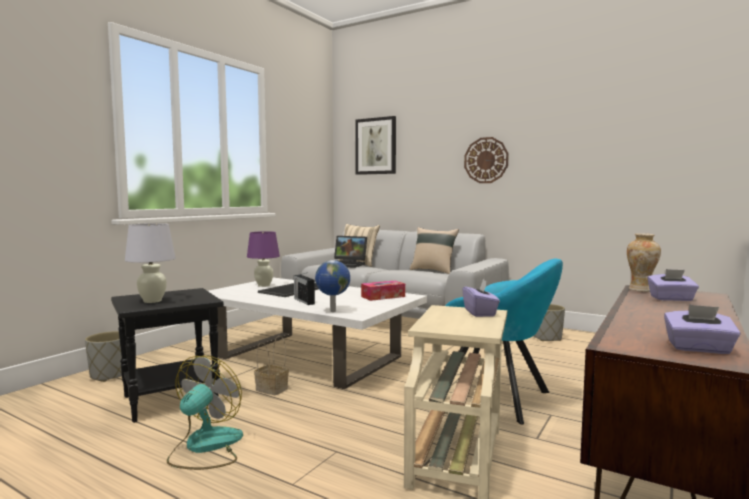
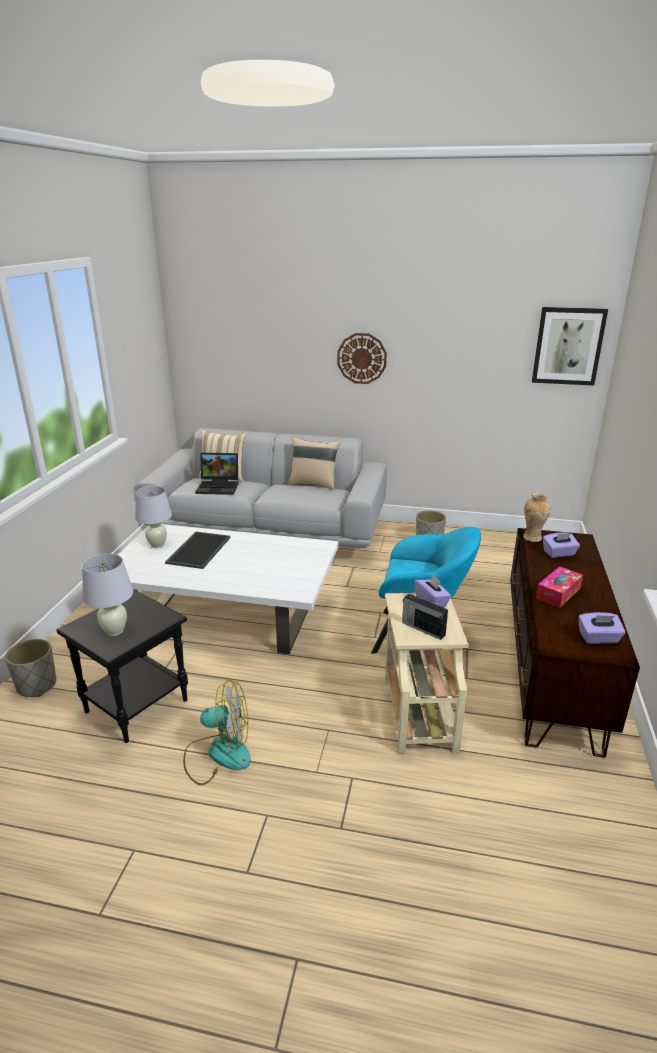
camera: 20 degrees left, 20 degrees up
(205, 447) = (218, 754): fan -> fan turned 90 degrees clockwise
(263, 285) = (157, 545): purple table lamp -> white table lamp
(273, 389) = (224, 669): basket -> none
(304, 301) = (229, 574): radio -> radio (422, 628)
(332, 311) = (272, 590): globe -> none
(376, 146) = (225, 330): picture -> picture (568, 346)
(383, 296) = (299, 551): tissue box -> tissue box (558, 593)

